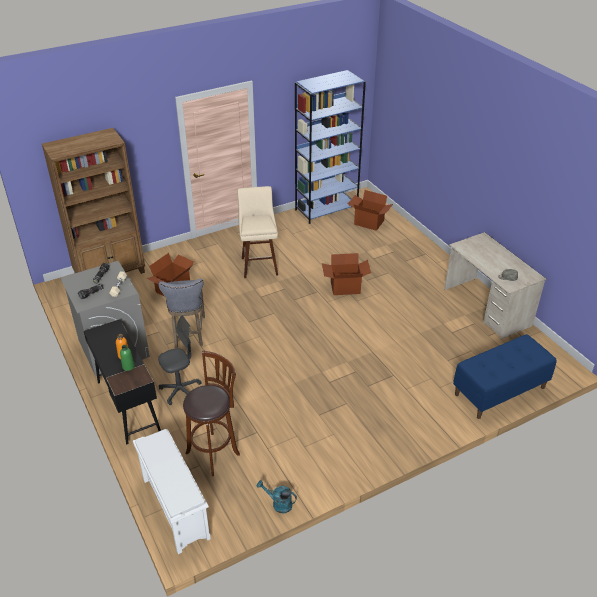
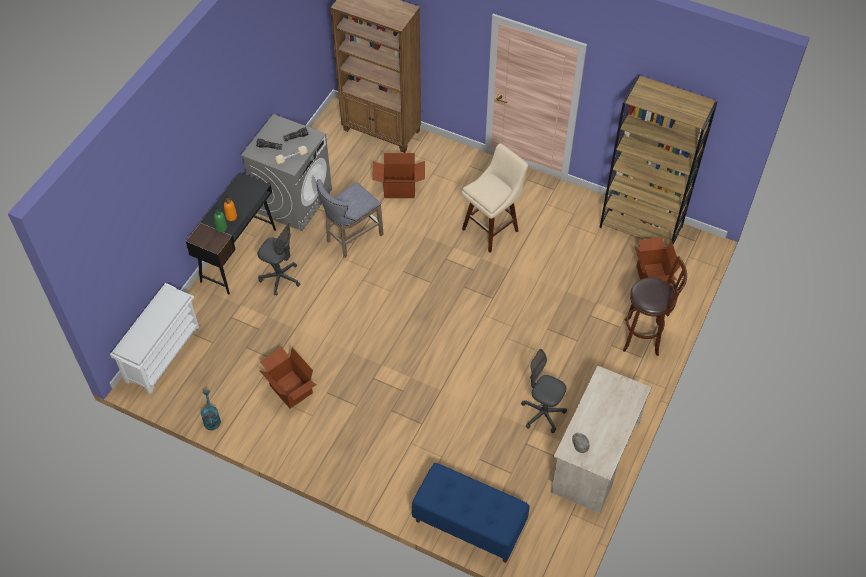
camera: 55 degrees right, 15 degrees up
(215, 452) = (233, 344): brown stool -> brown stool (644, 337)
(326, 209) = (641, 227): blue bookcase -> brown bookcase
(345, 288) = (518, 317): cardboard box -> cardboard box (290, 390)
(434, 314) = (542, 414): none -> grey office chair

